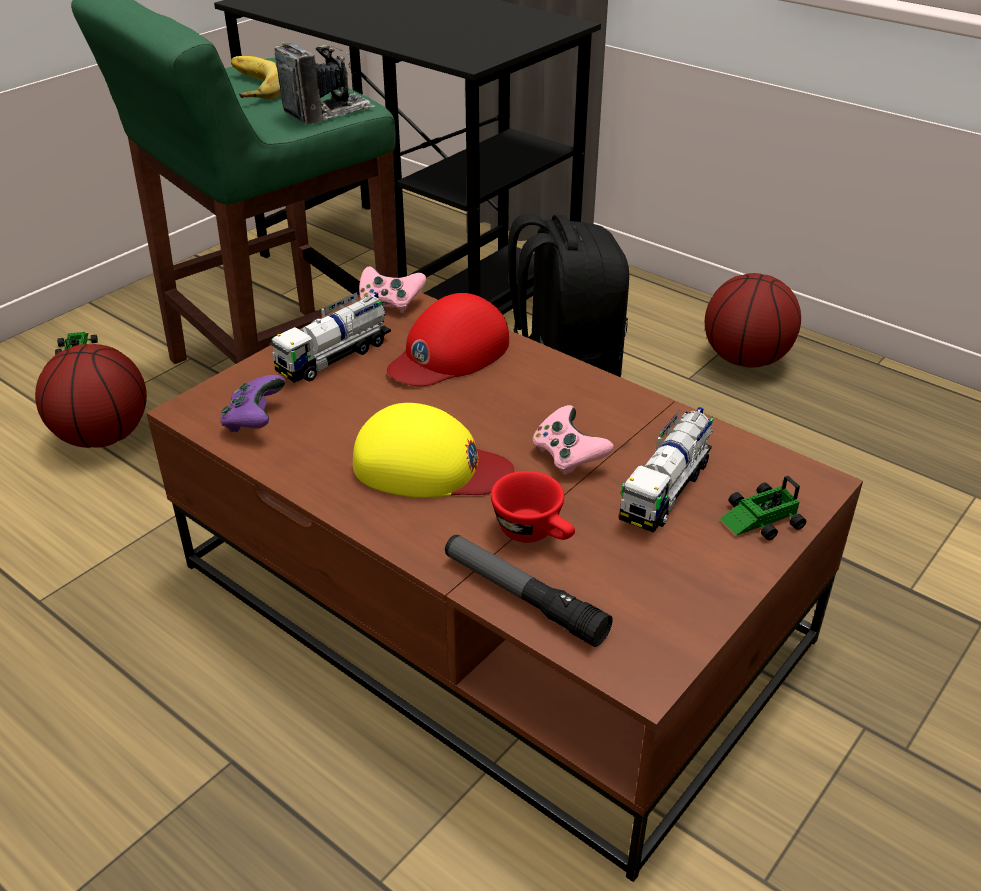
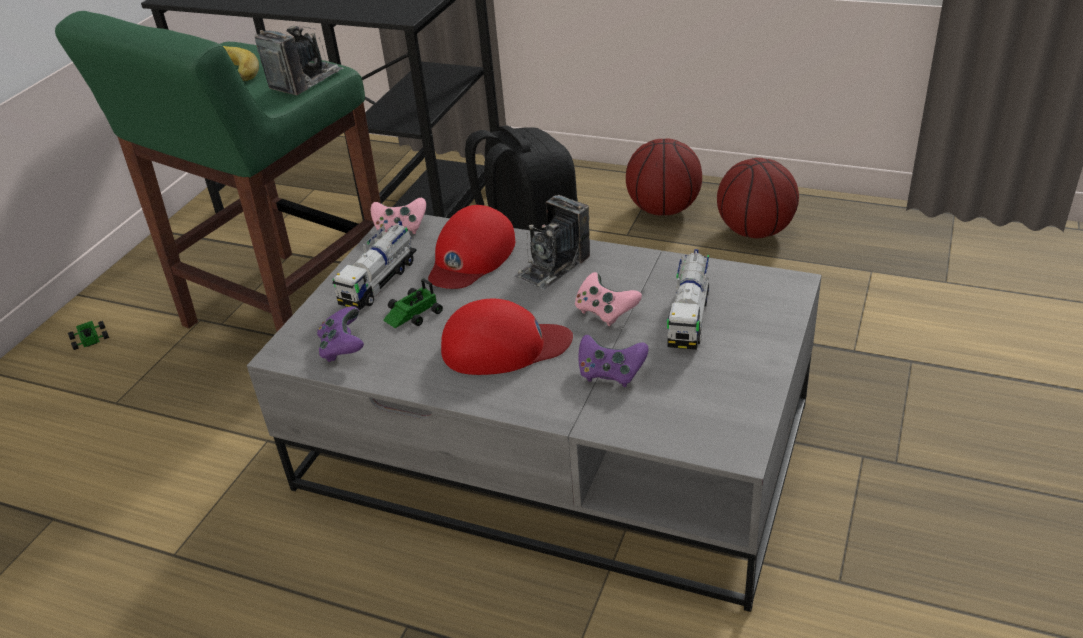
camera: 15 degrees left, 0 degrees up
(104, 437) = (157, 406): basketball -> basketball (756, 231)
(429, 466) = (504, 346): yellow cap -> red cap
(495, 602) = (557, 446): brown coffee table -> grey coffee table
(523, 597) = (626, 421): flashlight -> none
(535, 533) = (610, 373): red cup -> purple game controller
(536, 387) = (553, 266): none -> camera
(758, 518) = (763, 320): toy car -> toy car (410, 313)

